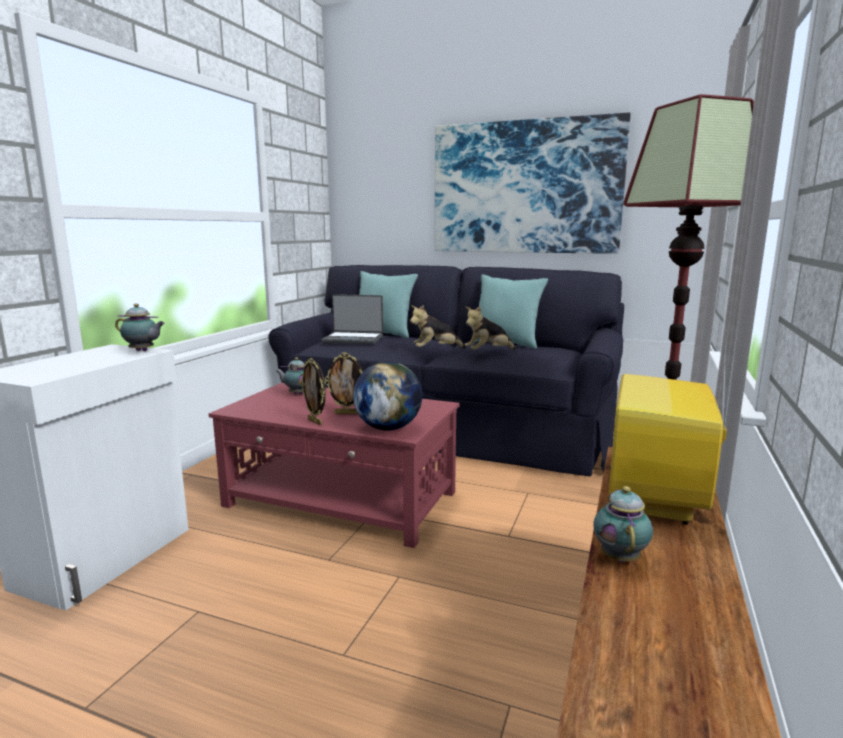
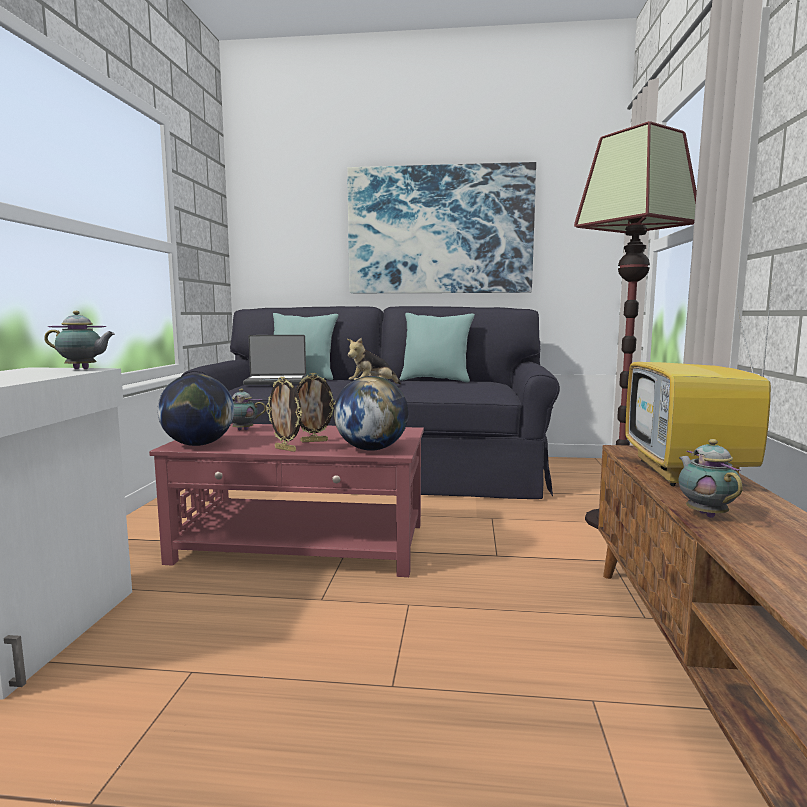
camera: 15 degrees left, 5 degrees down
(250, 409) = (198, 444): none -> globe
(488, 353) = (428, 385): plush toy -> none

